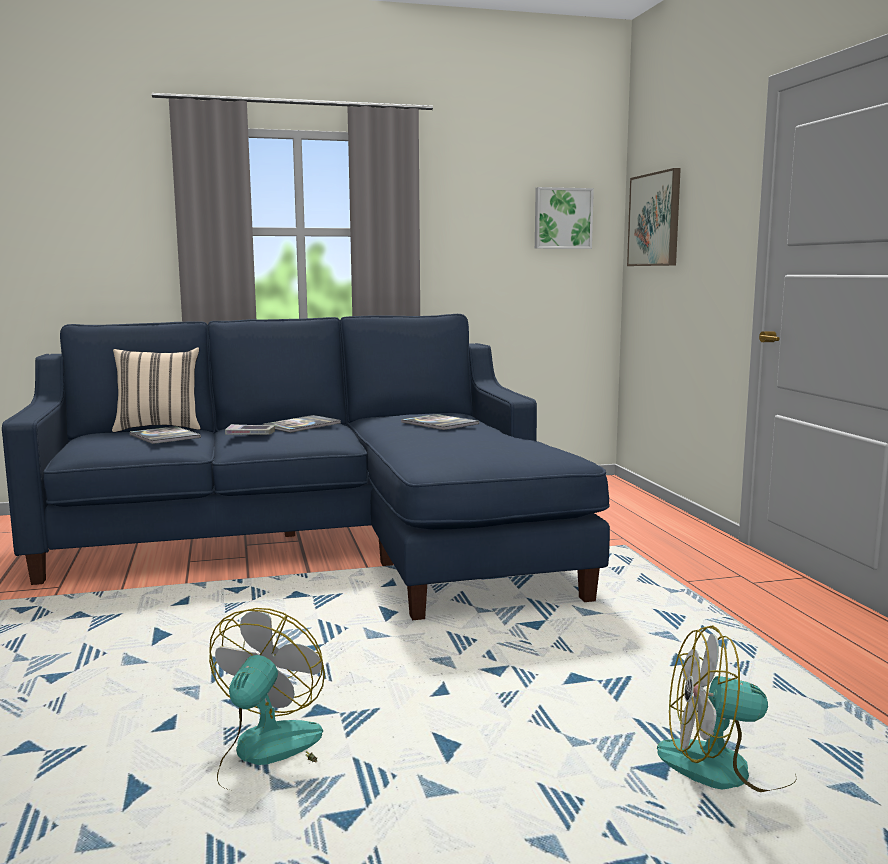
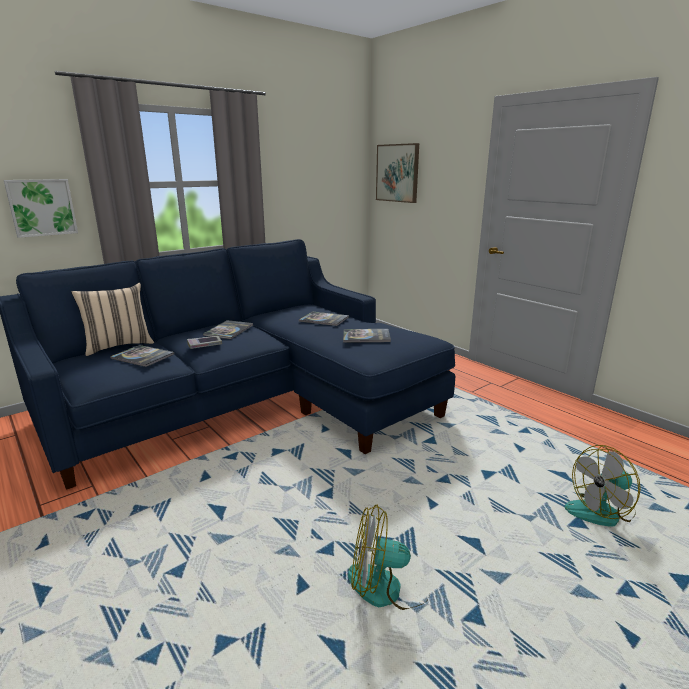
camera: 25 degrees left, 10 degrees up
(269, 757) = (387, 586): fan -> fan turned 75 degrees counterclockwise
(465, 443) = (366, 336): none -> book
(562, 218) = (338, 170): picture -> picture (42, 207)

